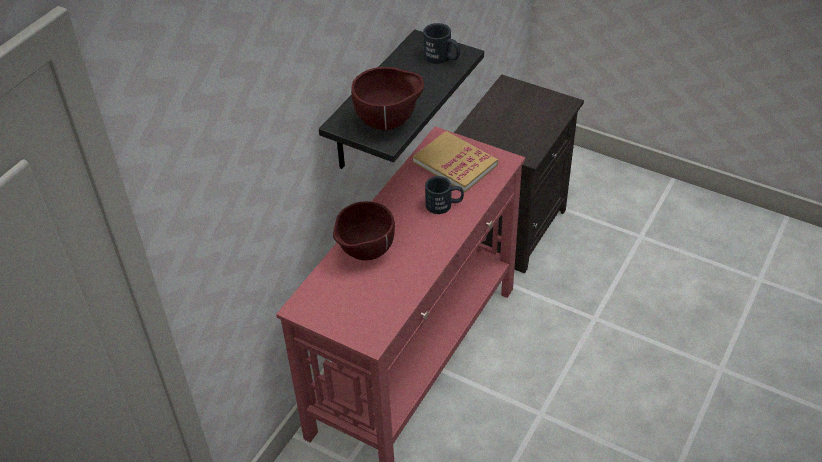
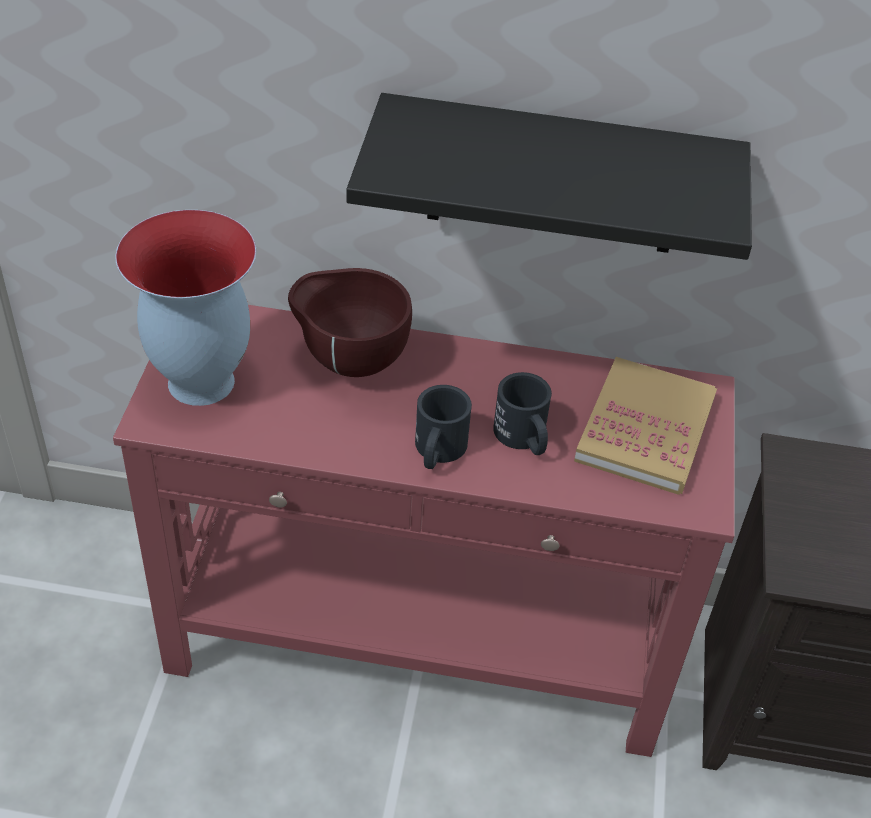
camera: 65 degrees right, 0 degrees up
(351, 317) = (198, 381): none -> vase
(389, 123) = (436, 165): brown bowl -> none
(442, 58) = (682, 192): black mug -> black mug (437, 452)

